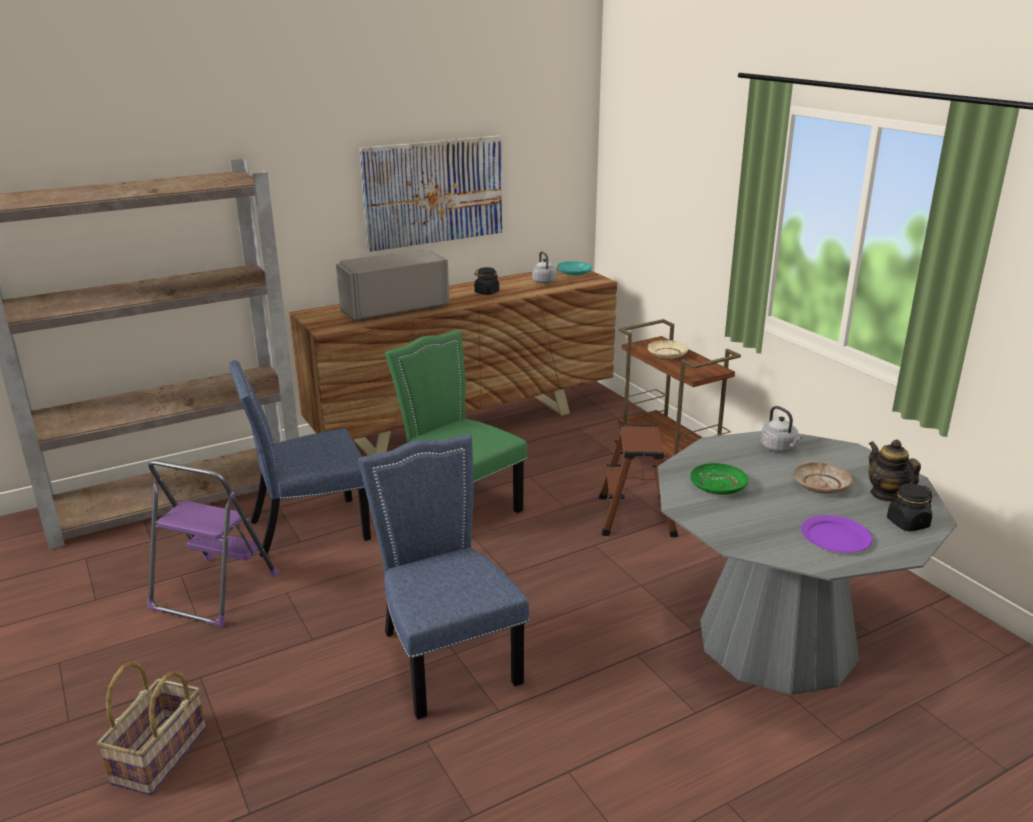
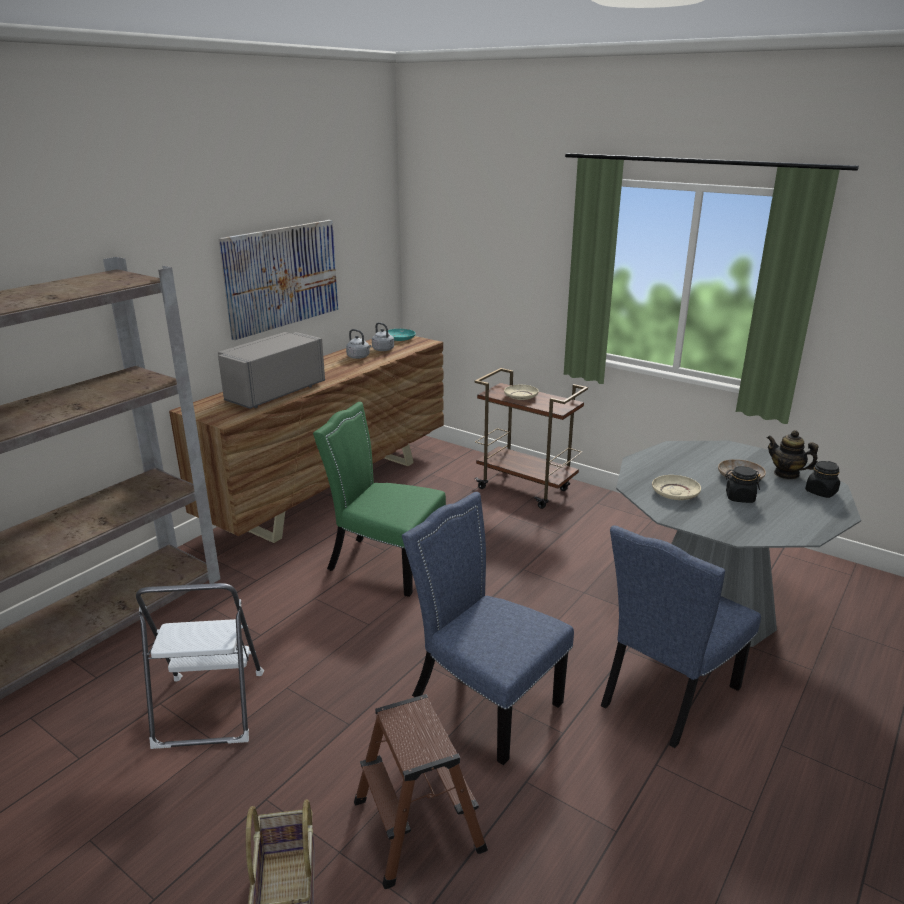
camera: 25 degrees left, 0 degrees up
(211, 593) = (208, 711): purple step ladder -> white step ladder
(312, 528) = (262, 619): blue chair -> blue chair (668, 692)
(486, 292) = (343, 365): black jar -> black jar (739, 497)
(636, 516) = (535, 537): brown step ladder -> brown step ladder (418, 824)
(718, 486) = (675, 493): green plate -> beige plate
(779, 448) = (684, 455): grey kettle -> grey kettle (359, 357)
(836, 537) = (790, 513): purple plate -> none

